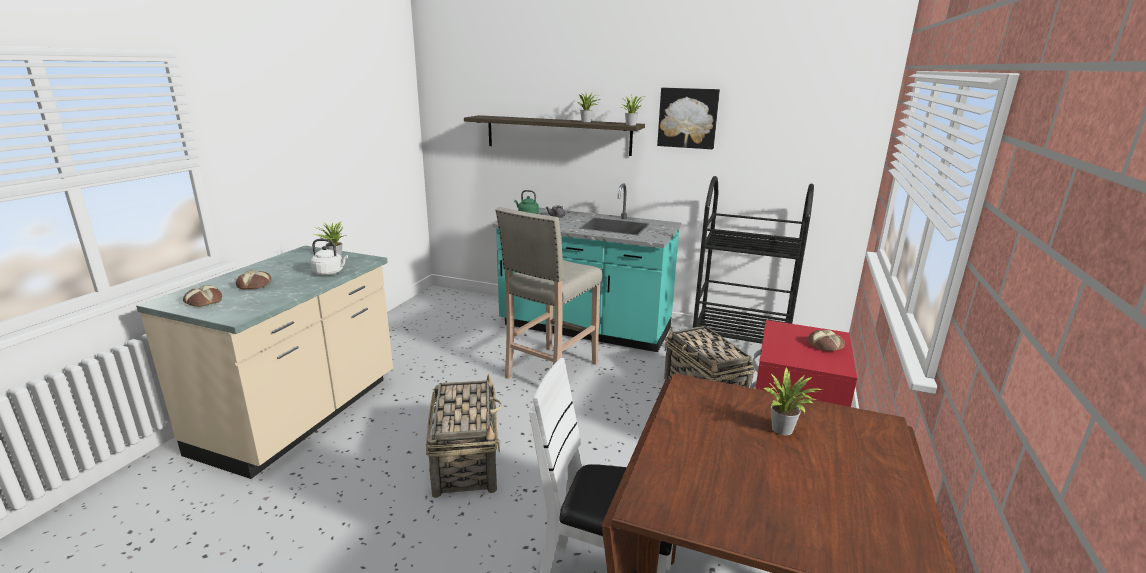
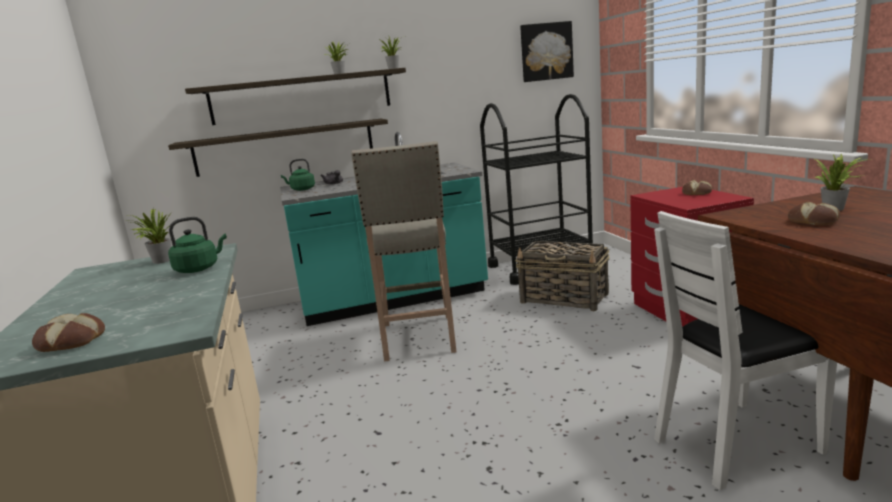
camera: 35 degrees left, 5 degrees down
(255, 285) = (113, 307): bread -> bread (814, 220)
(330, 273) = (199, 269): white kettle -> green kettle
(466, 461) = (467, 435): basket -> none
(538, 174) = (285, 147): none -> shelf
(688, 118) = (439, 57): picture -> picture (546, 52)

